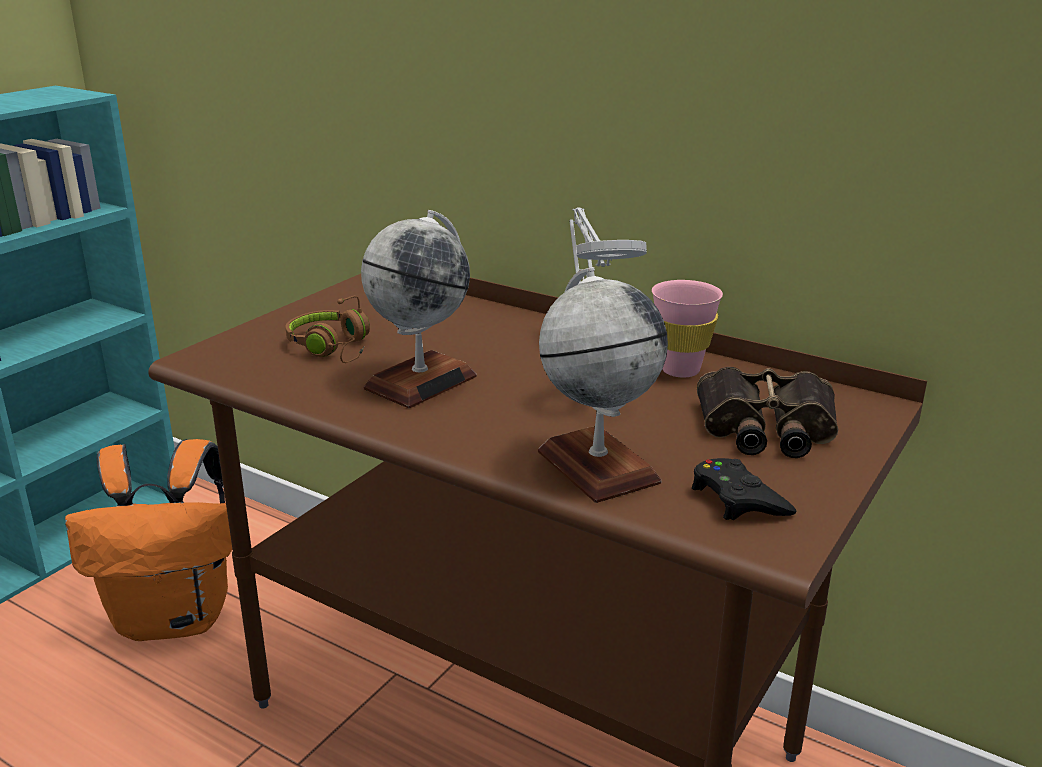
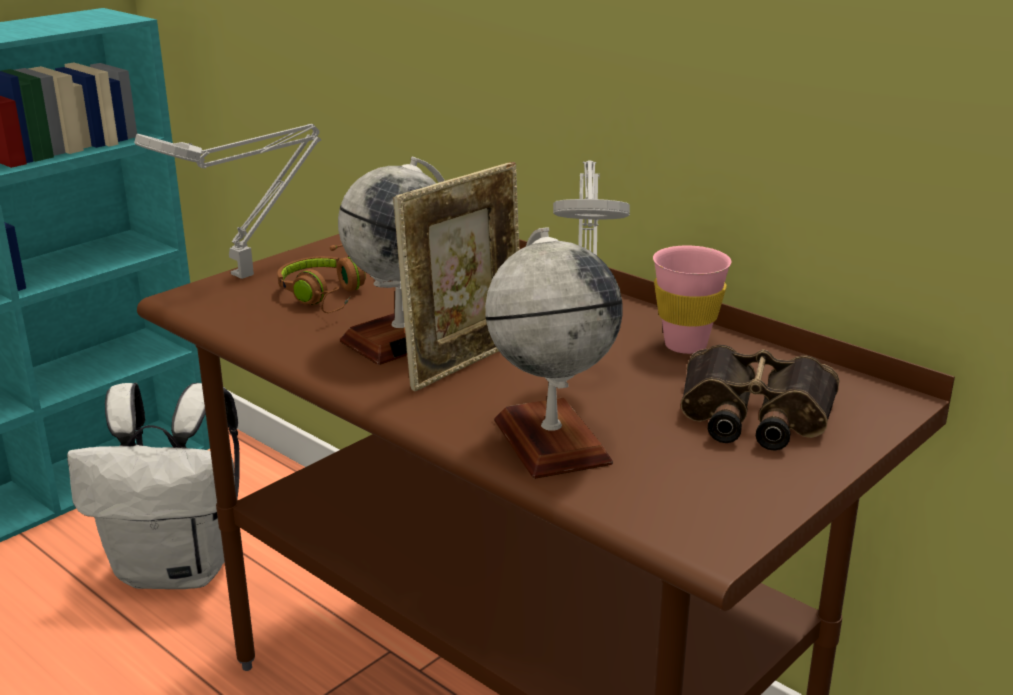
camera: 10 degrees right, 0 degrees up
(176, 618) = (179, 569): orange backpack -> white backpack
(251, 332) = (248, 275): none -> grey table lamp
(489, 399) = (466, 361): none -> picture frame
(738, 499) = (689, 488): black game controller -> none

